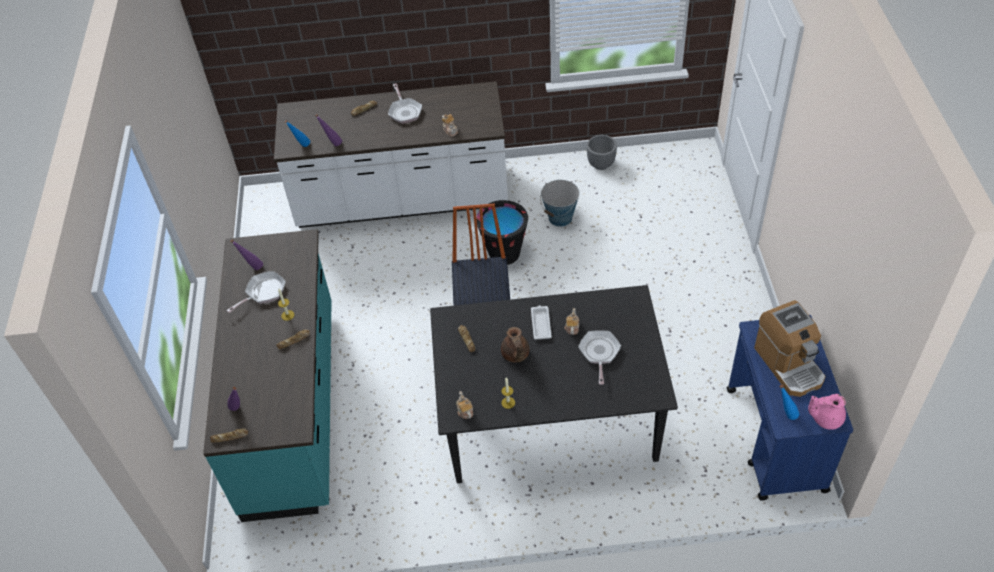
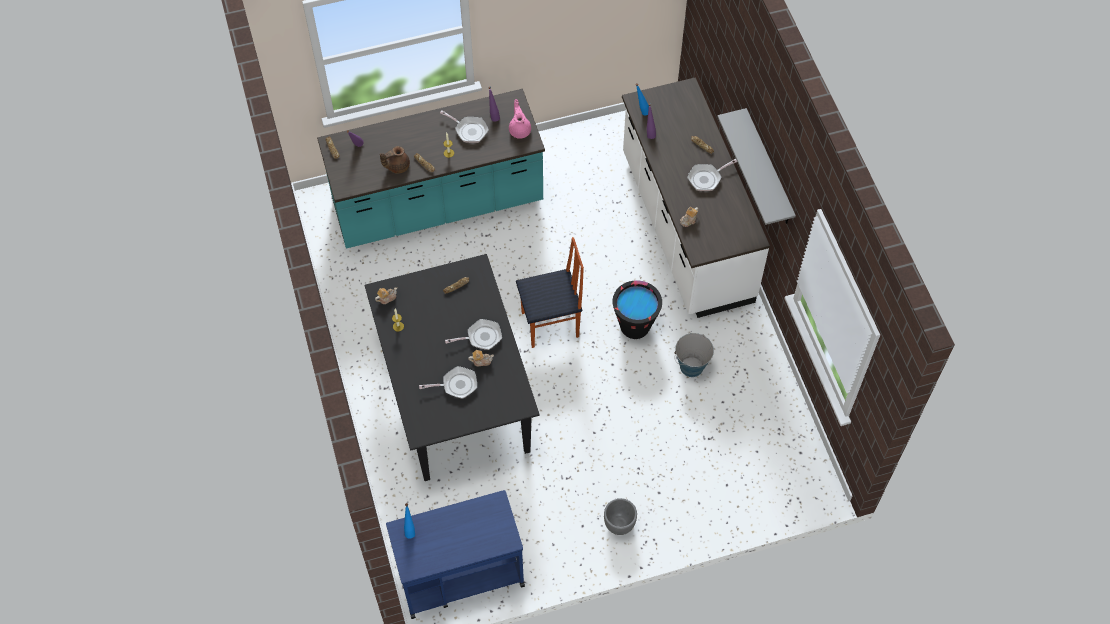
camera: 75 degrees right, 10 degrees up
(447, 24) = (768, 169): none -> grey shelf
(515, 355) = (446, 323): brown teapot -> brown teapot (397, 166)
(541, 324) = (481, 337): white tray -> frying pan
(601, 165) = (776, 393): grey planter -> grey planter (619, 525)
(789, 364) = (463, 531): coffee machine -> none
(825, 418) = (410, 561): pink teapot -> pink teapot (520, 130)

